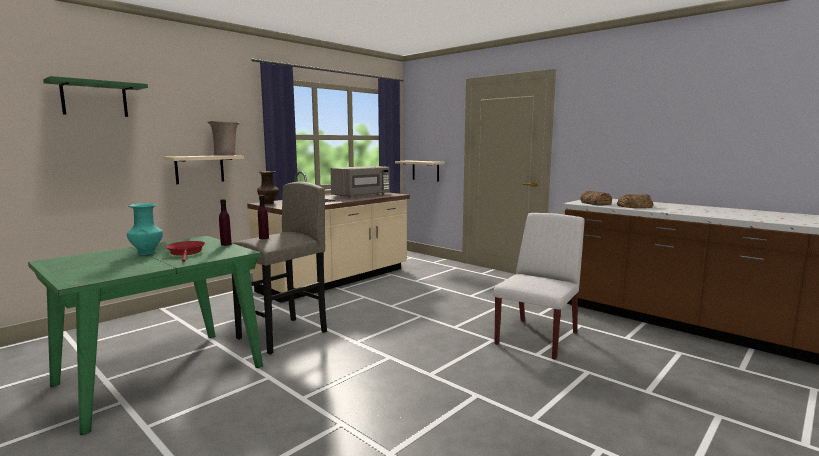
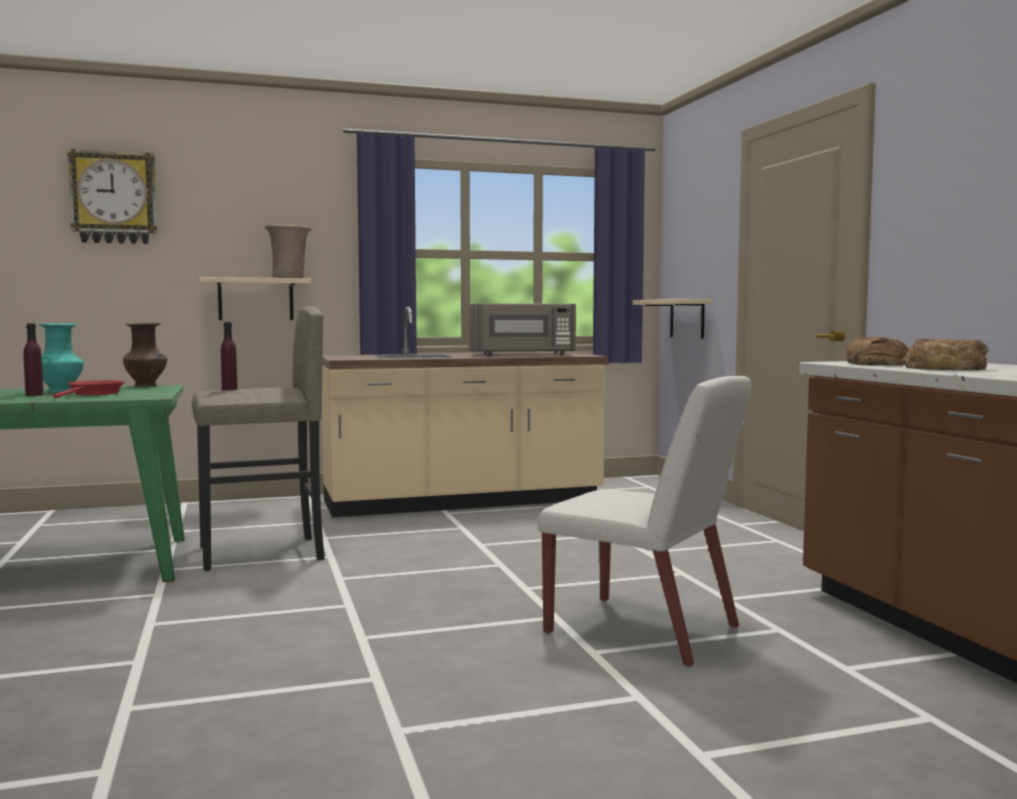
camera: 30 degrees right, 5 degrees down
(94, 99) = (114, 198): green shelf -> wall clock
(226, 244) = (166, 391): purple bottle -> purple bottle (34, 395)
(269, 203) = (343, 356): brown vase -> brown vase (146, 386)
(537, 338) = (644, 631): white chair -> white chair turned 60 degrees clockwise

